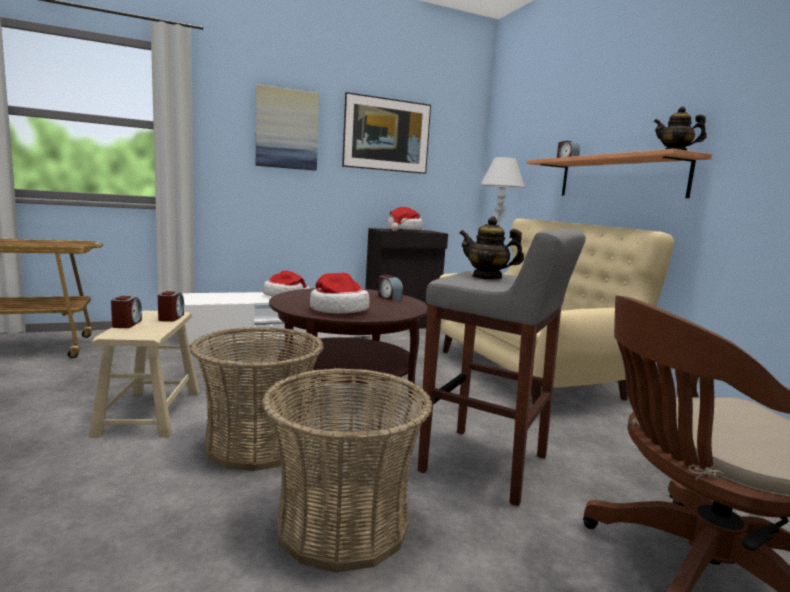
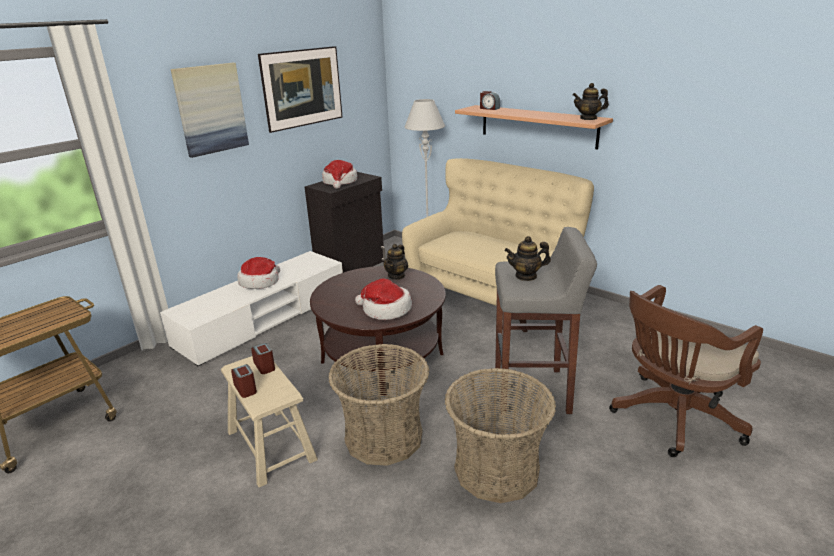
camera: 25 degrees left, 15 degrees up
(389, 297) = (396, 276): alarm clock -> teapot

